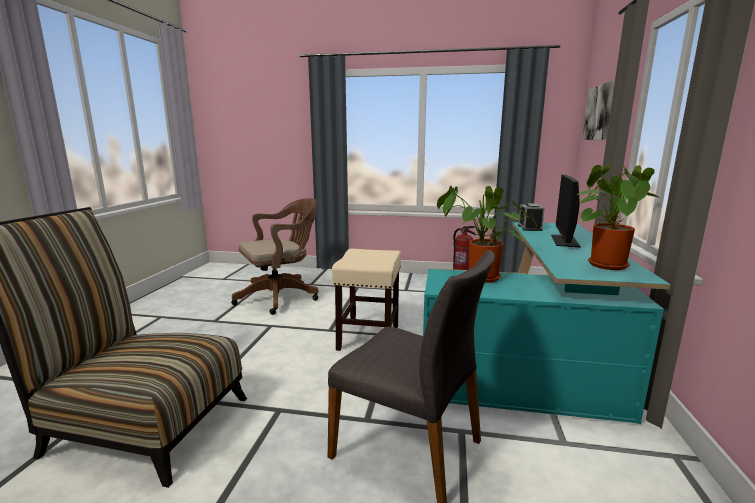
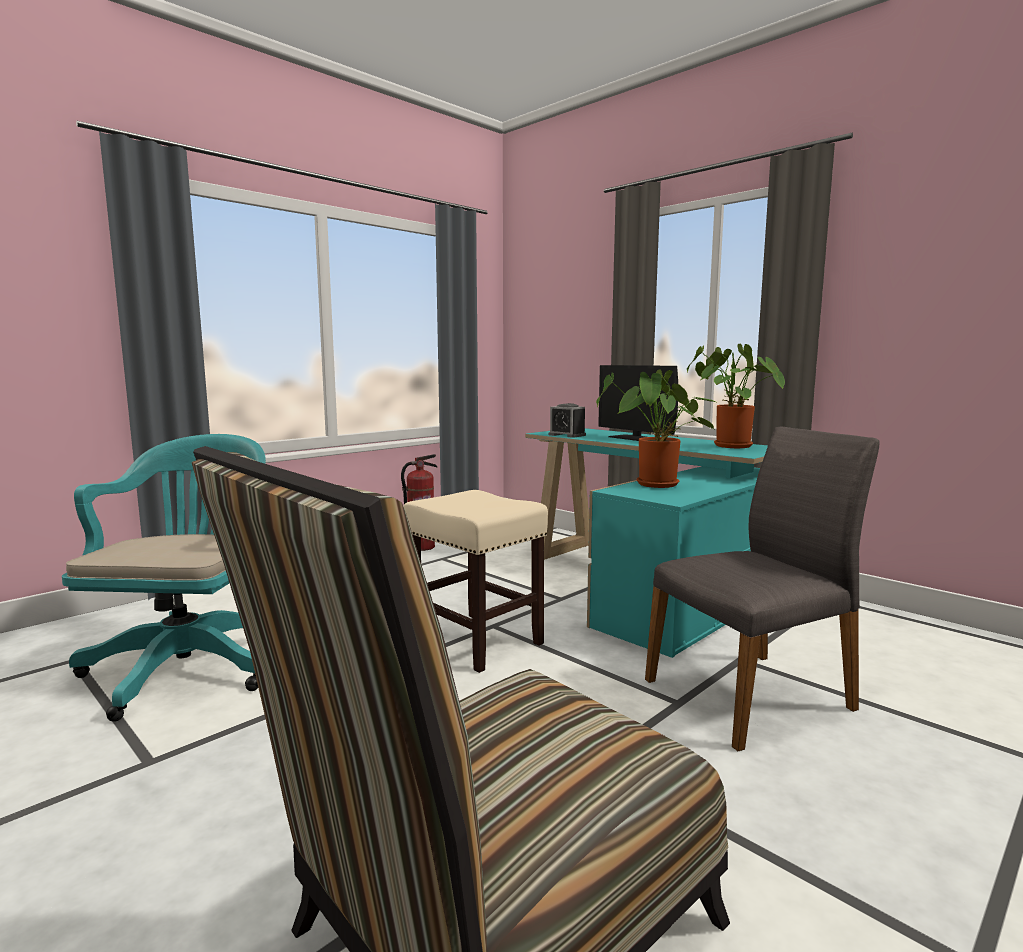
camera: 55 degrees left, 5 degrees down
(281, 297) = (191, 664): brown office chair -> turquoise office chair
(602, 112) = (563, 298): picture -> none

